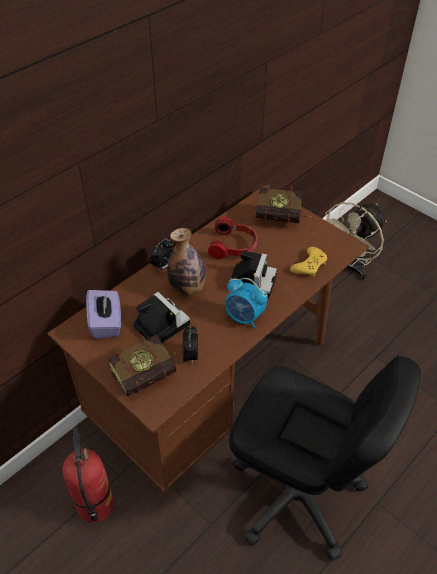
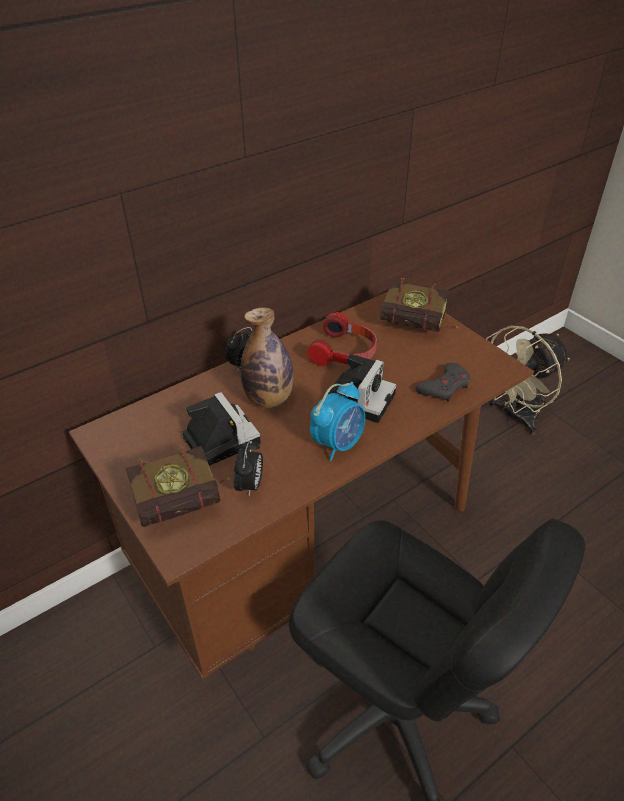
camera: 10 degrees right, 5 degrees down
(95, 505) = (115, 682): fire extinguisher -> none
(106, 323) = (149, 428): purple tissue box -> none
(244, 317) = (338, 443): alarm clock -> alarm clock turned 90 degrees counterclockwise
(309, 265) = (444, 386): yellow game controller -> grey game controller

